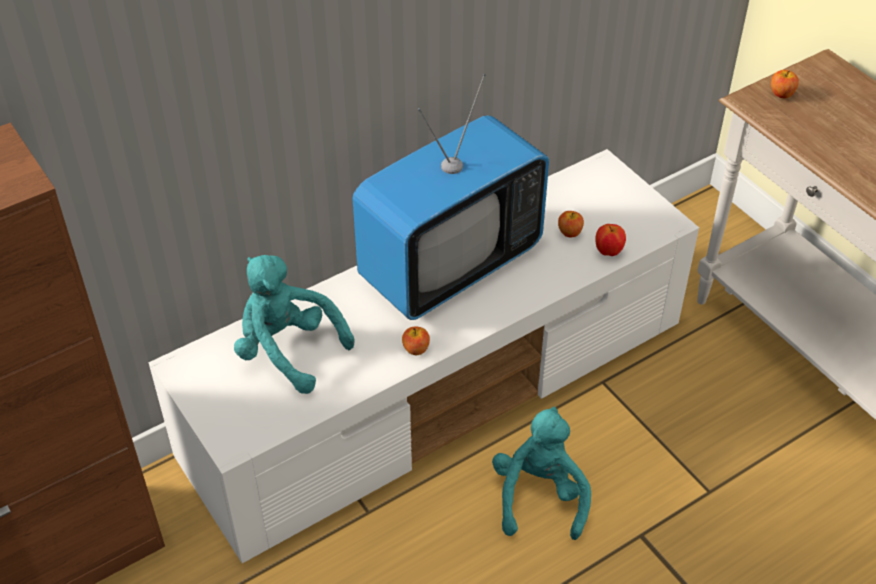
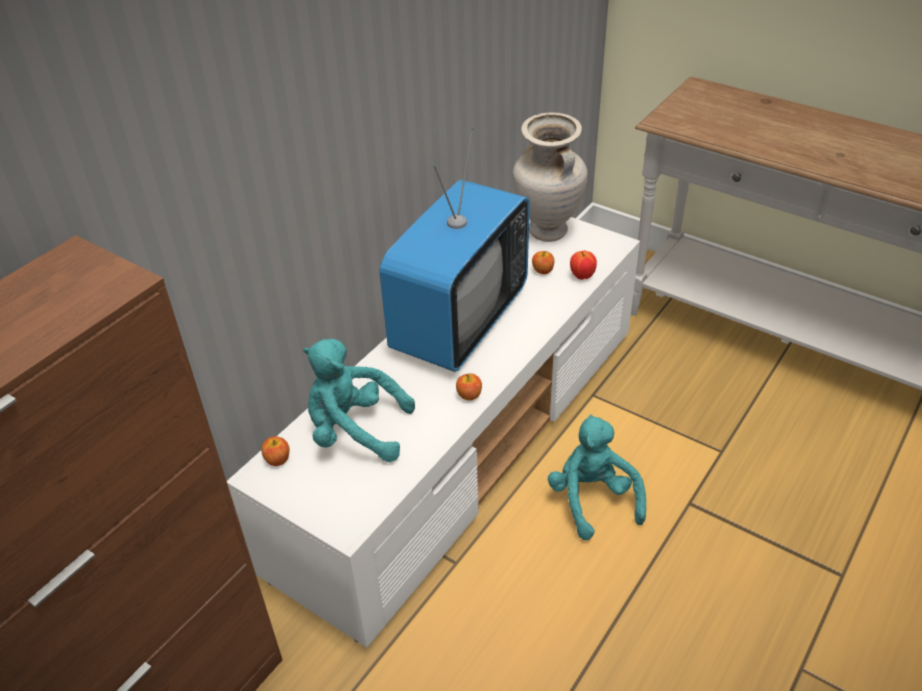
camera: 20 degrees left, 5 degrees down
(600, 187) = (546, 232): none -> beige vase
(781, 94) = (680, 111): apple -> apple (277, 459)

